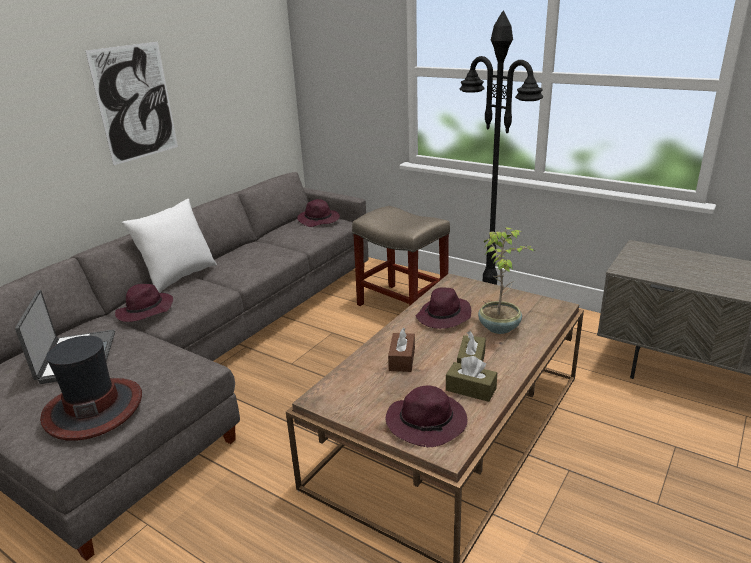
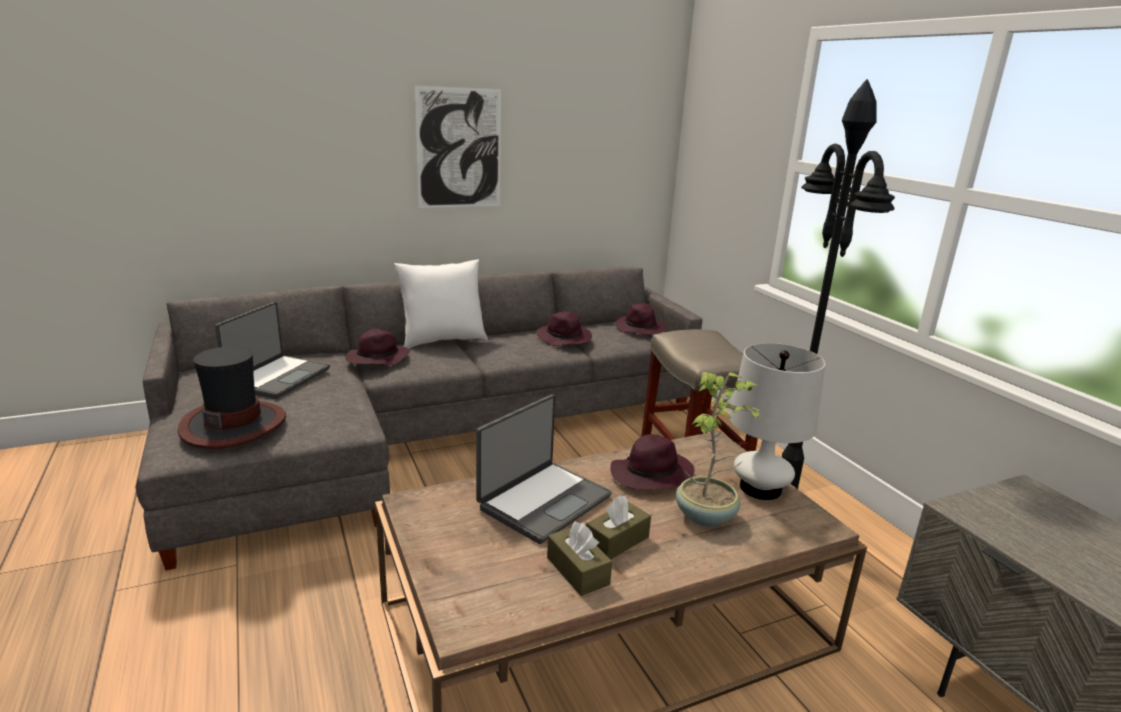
camera: 30 degrees right, 5 degrees down
(402, 359) = (543, 501): brown tissue box -> laptop
(428, 422) = (482, 583): purple hat -> purple hat (565, 338)
(508, 299) = (760, 488): none -> white table lamp

